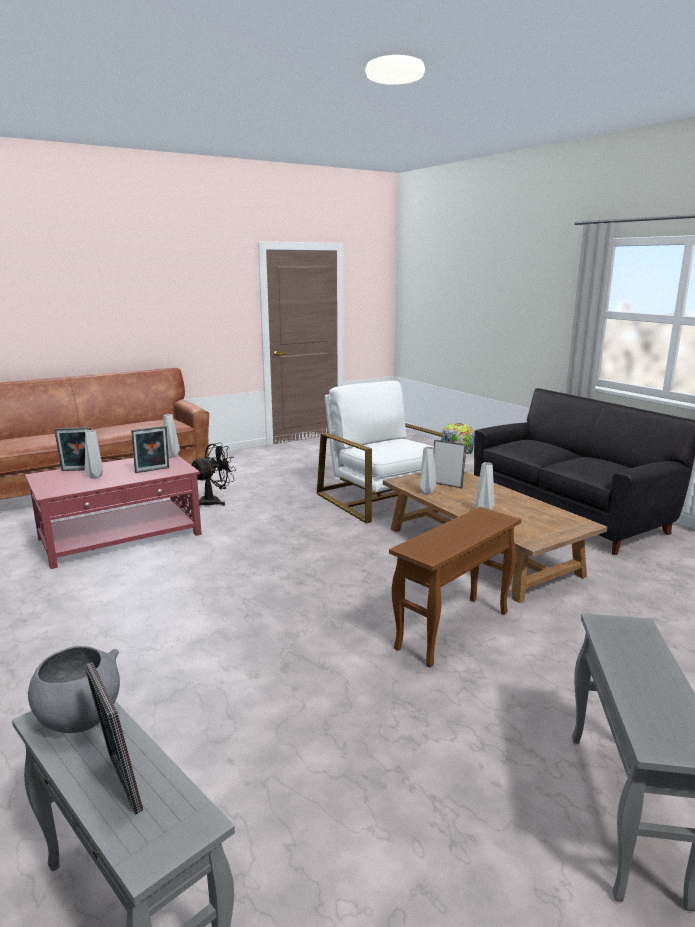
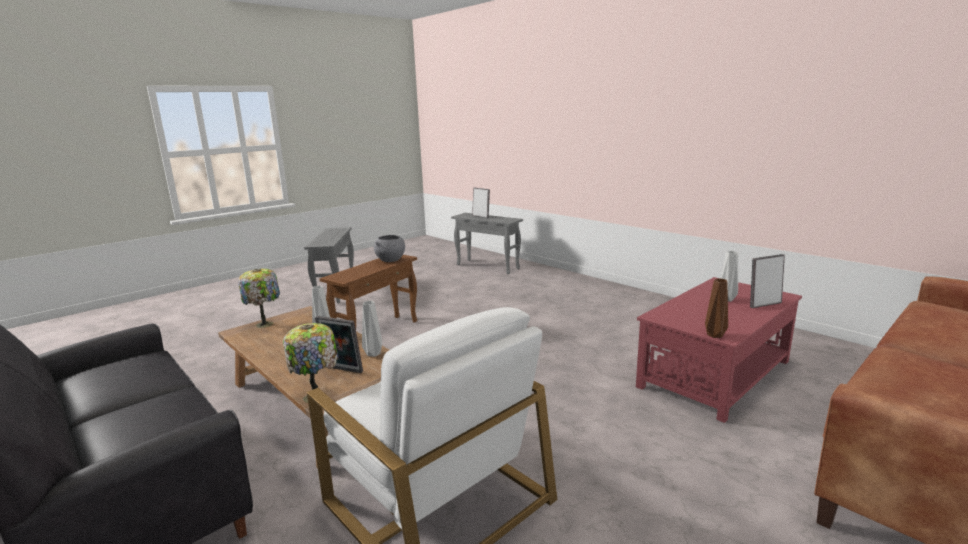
camera: 170 degrees right, 0 degrees up
(79, 718) = (504, 220): grey bowl -> grey bowl (391, 260)
(152, 470) = (687, 312): picture frame -> none
(171, 456) = (715, 335): grey vase -> brown vase
(214, 501) = (700, 449): black fan -> none
(562, 530) = (265, 324): none -> table lamp

